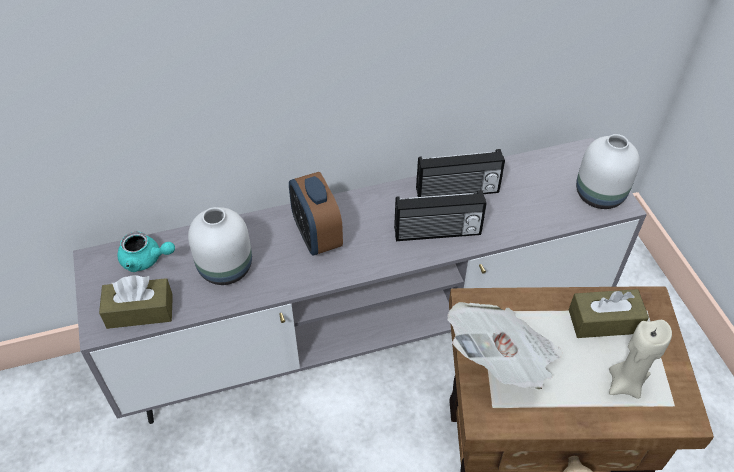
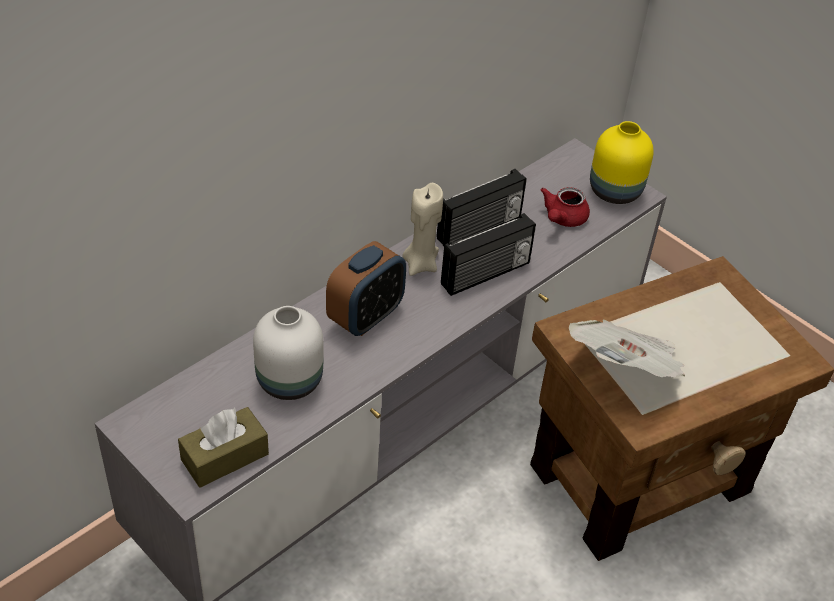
camera: 30 degrees left, 5 degrees down
(146, 260) = (192, 403): turquoise teapot -> none
(317, 236) = (365, 317): alarm clock -> alarm clock turned 90 degrees counterclockwise
(535, 205) = (562, 219): none -> red teapot
(598, 195) = (614, 192): white vase -> yellow vase
(604, 321) = (691, 304): brown tissue box -> none
(625, 383) = (741, 351): beige candle -> beige candle (420, 264)

